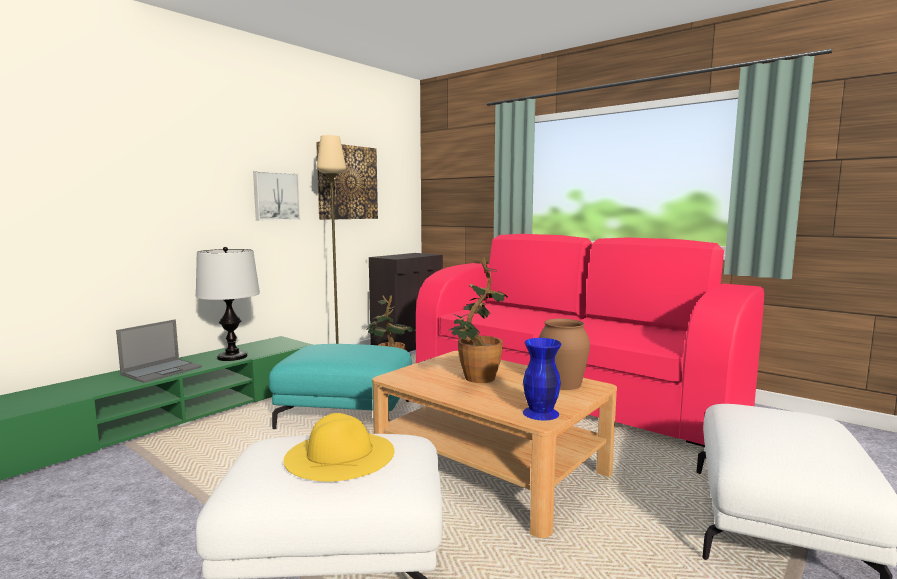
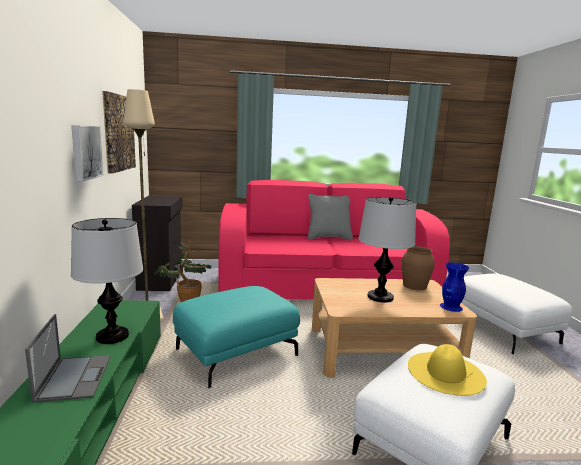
camera: 45 degrees left, 5 degrees up
(475, 380) = (379, 297): potted plant -> table lamp
(579, 318) = (328, 238): none -> grey pillow

